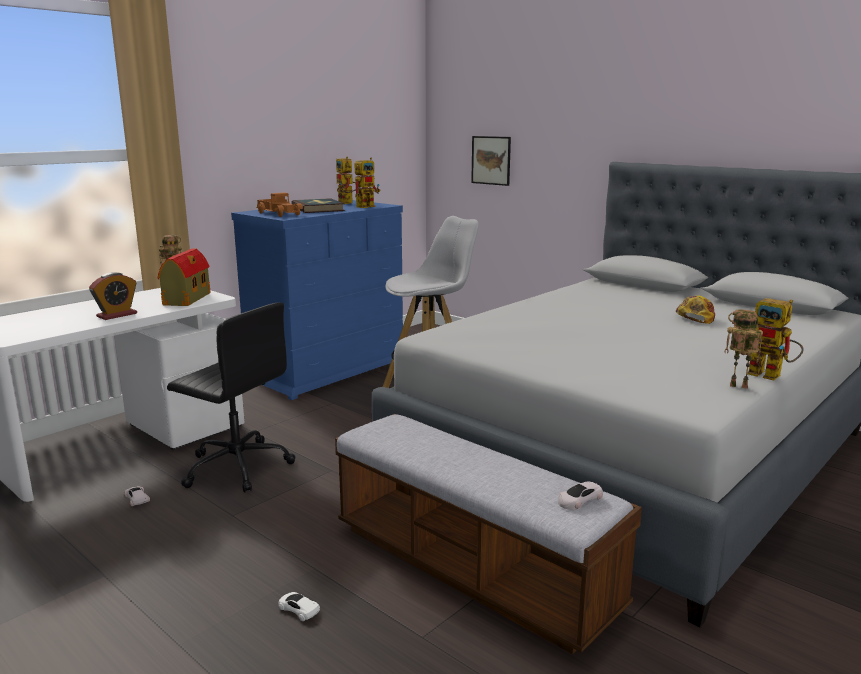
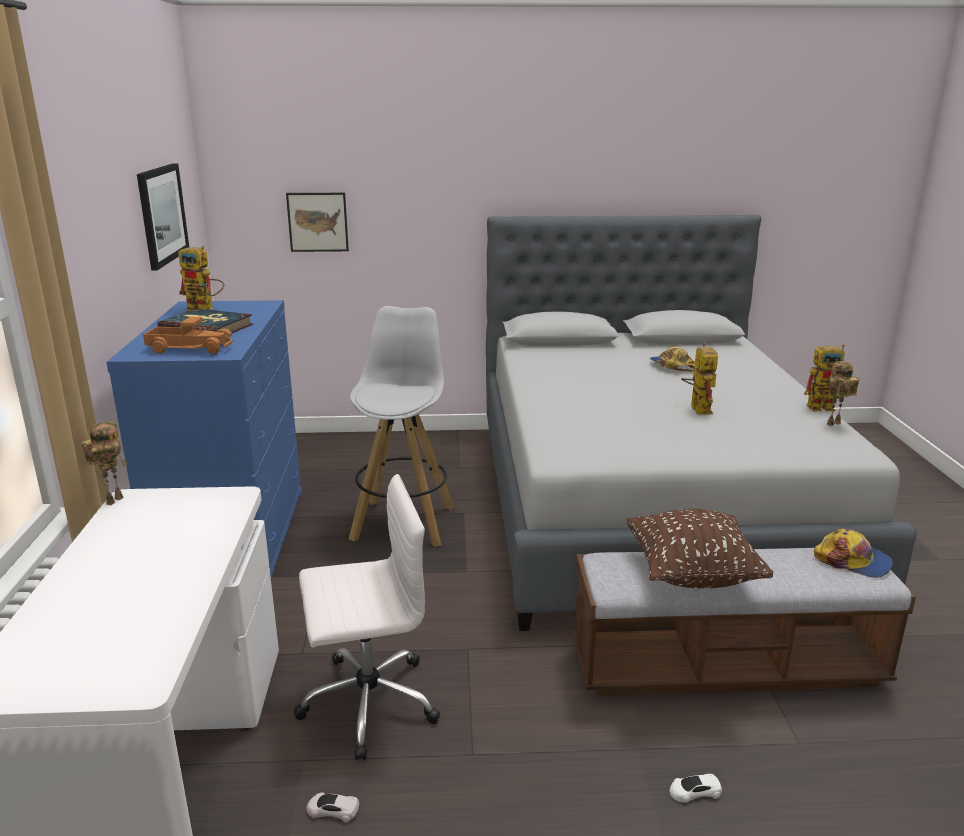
camera: 45 degrees left, 5 degrees up
(117, 315) = (178, 575): alarm clock -> none
(186, 299) = (200, 513): toy house -> none
(236, 466) = (366, 702): black office chair -> white office chair
(353, 138) = (162, 214): none -> picture
(367, 206) = (250, 310): toy robot -> toy robot (697, 408)
(428, 449) = (692, 574): none -> brown pillow
(579, 500) = (853, 561): white toy car -> cap

